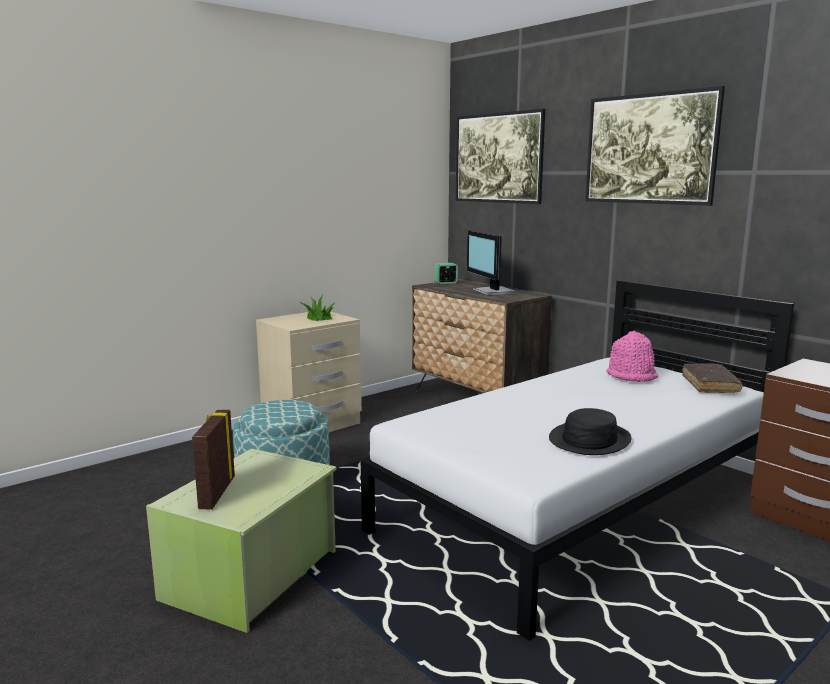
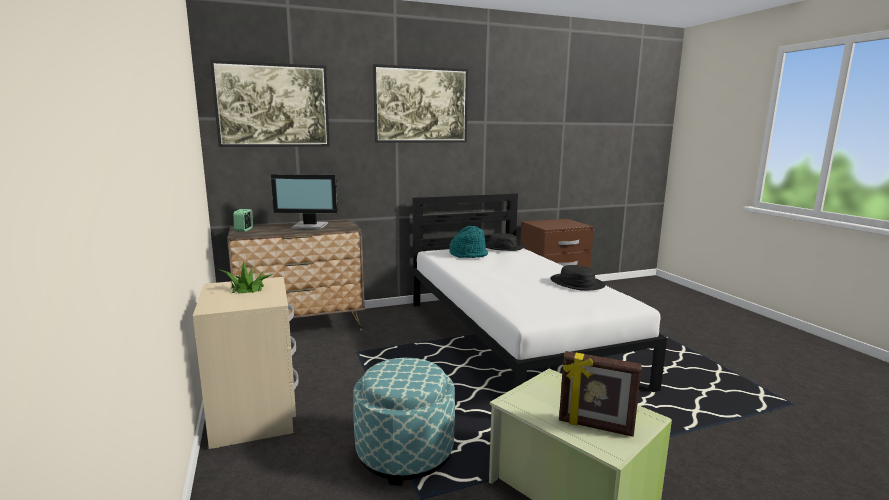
camera: 70 degrees left, 0 degrees up
(631, 375) = (468, 255): pink hat -> turquoise hat
(710, 385) = (503, 247): brown book -> black hat

